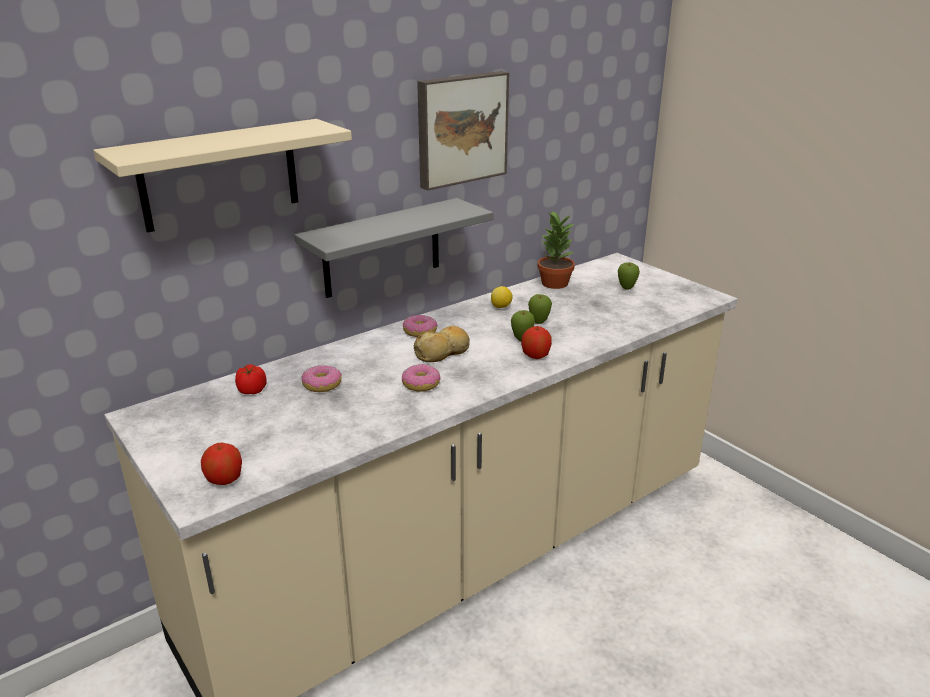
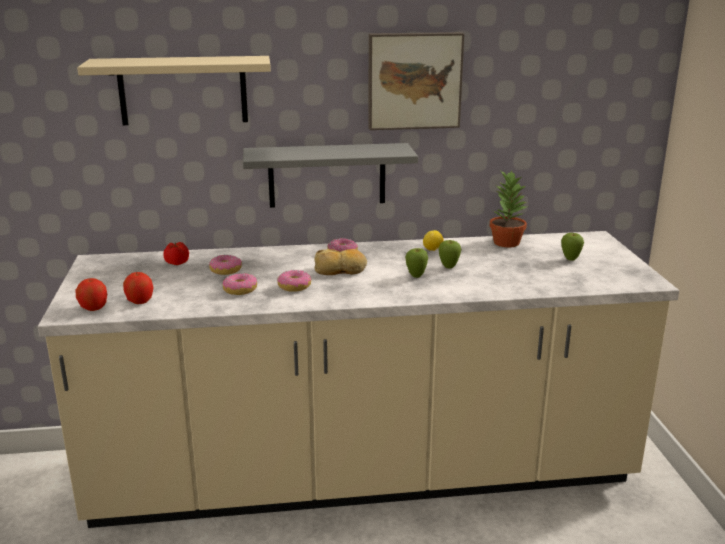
camera: 30 degrees right, 5 degrees down
(369, 404) = (240, 290): none -> donut
(535, 356) = (411, 290): apple -> apple (140, 301)

